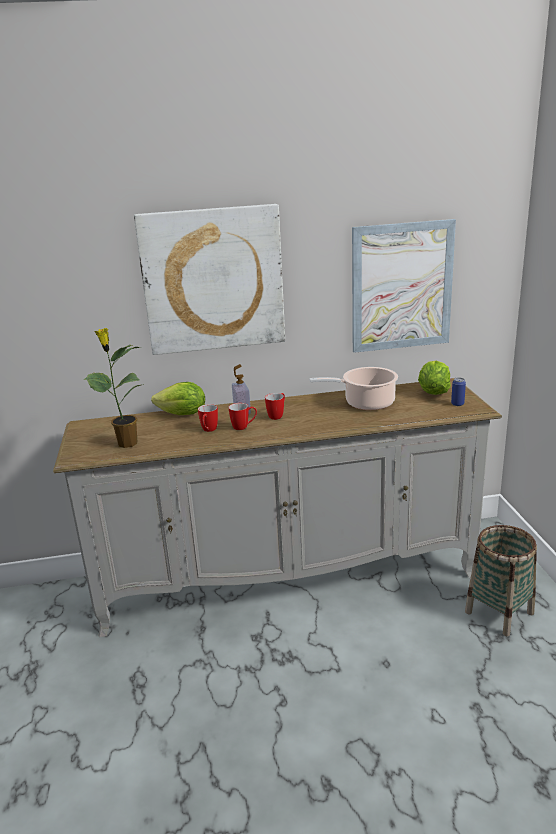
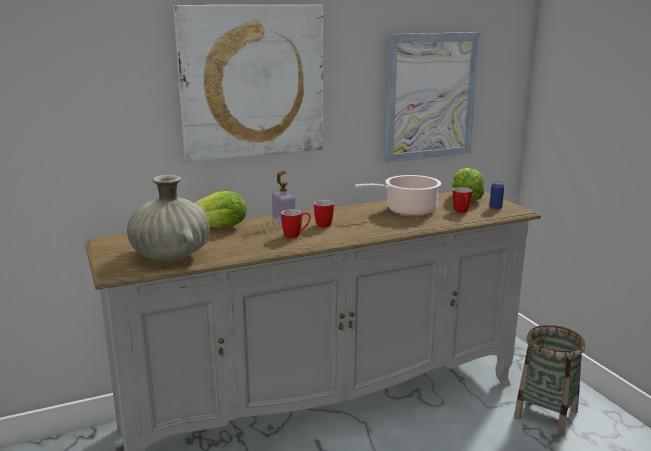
camera: 15 degrees left, 5 degrees down
(126, 443) = (171, 255): potted plant -> beige vase
(208, 431) = (259, 240): mug -> mug (462, 212)

